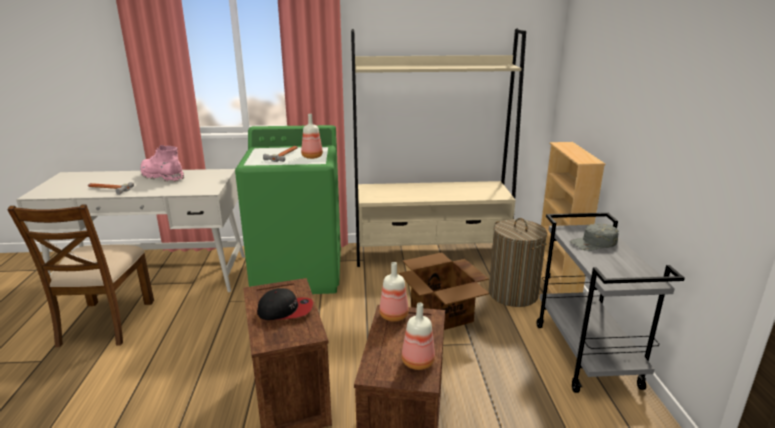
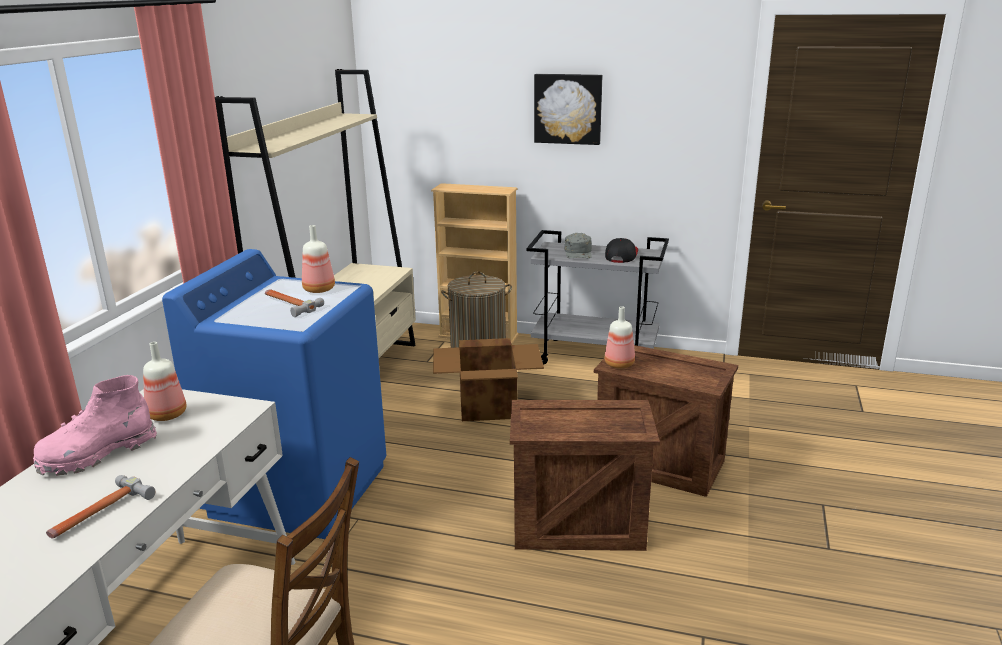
camera: 70 degrees left, 0 degrees up
(285, 310) = (581, 417): cap -> cap (621, 255)
(299, 273) = (300, 489): green washing machine -> blue washing machine
(417, 362) = (697, 366): bottle -> bottle (167, 415)
(652, 93) = (568, 108): none -> picture

